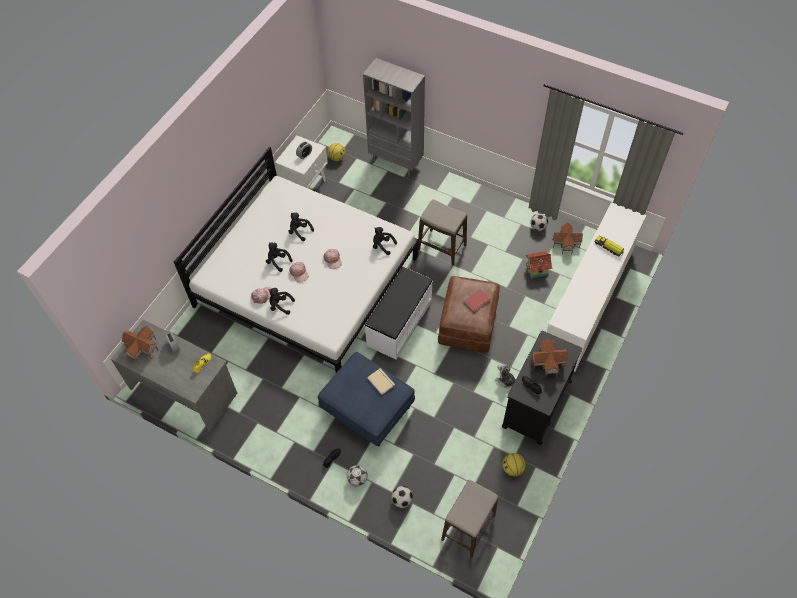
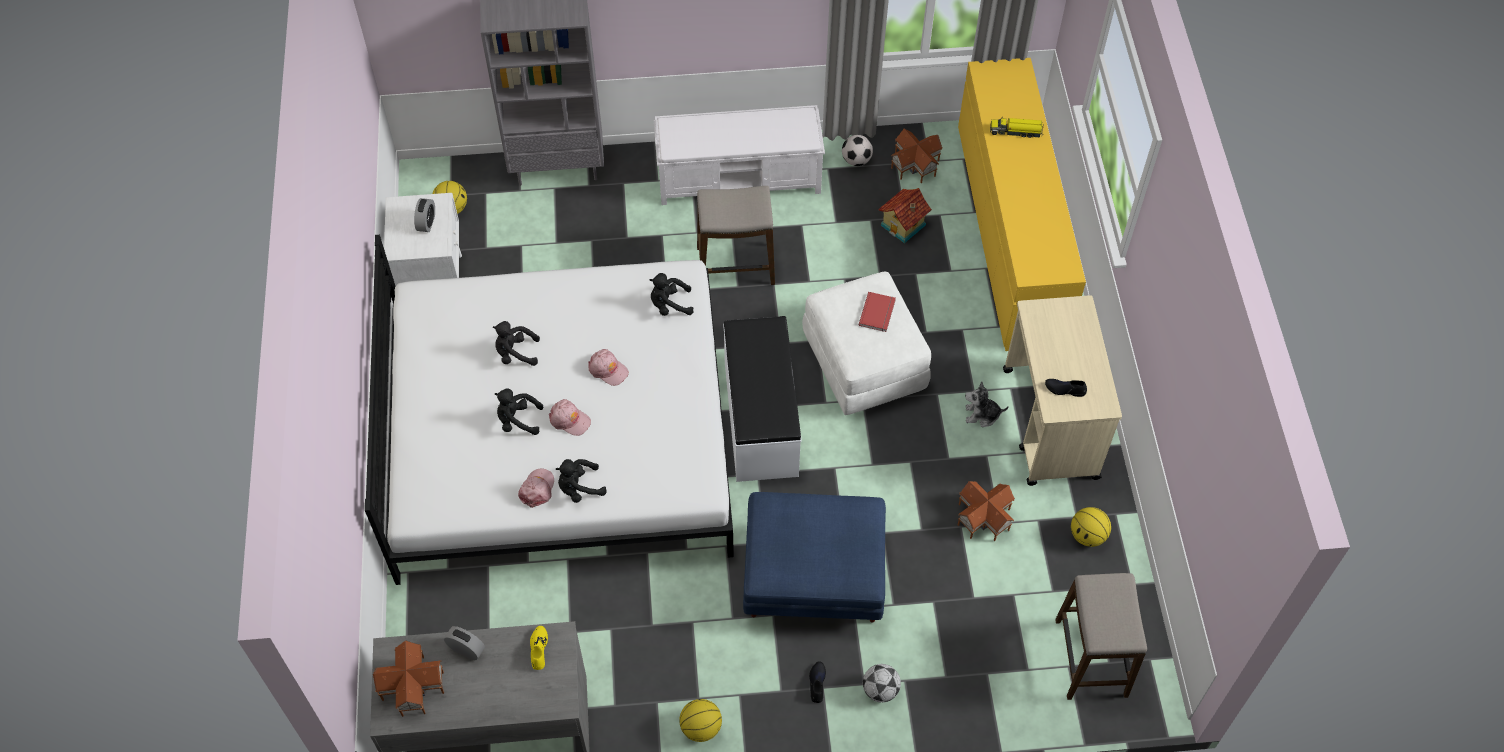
camera: 35 degrees left, 0 degrees up
(267, 445) = (700, 728): none -> basketball
(381, 381) = (830, 513): beige book -> none
(402, 500) = (969, 679): football -> none
(468, 324) = (865, 362): brown ottoman -> white ottoman
(475, 208) = (740, 178): none -> white bench
(536, 404) = (1050, 424): black cart -> beige cart
(547, 363) = (1062, 344): toy house -> toy house (983, 518)
(588, 302) = (1010, 234): white dresser -> yellow dresser

